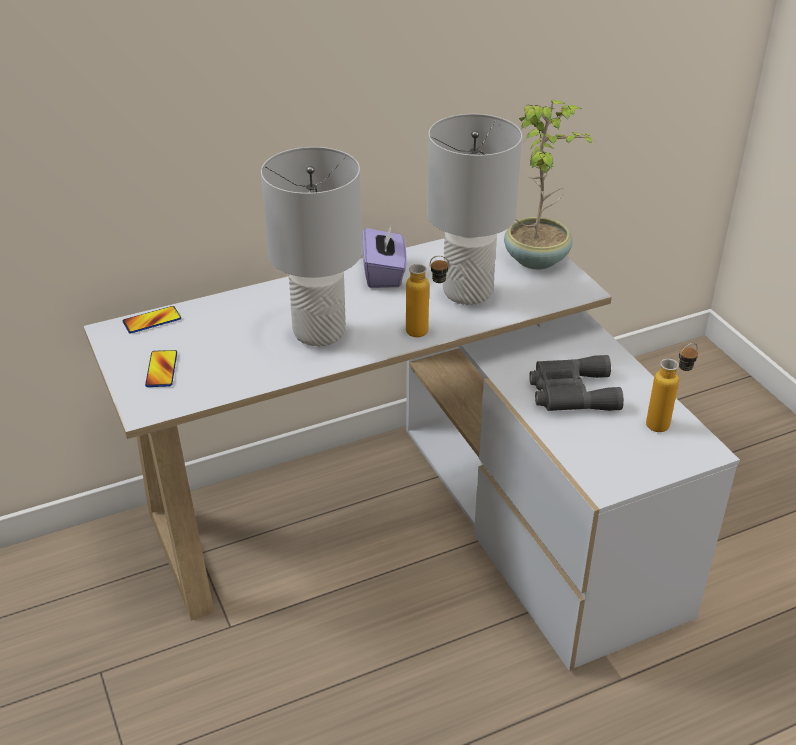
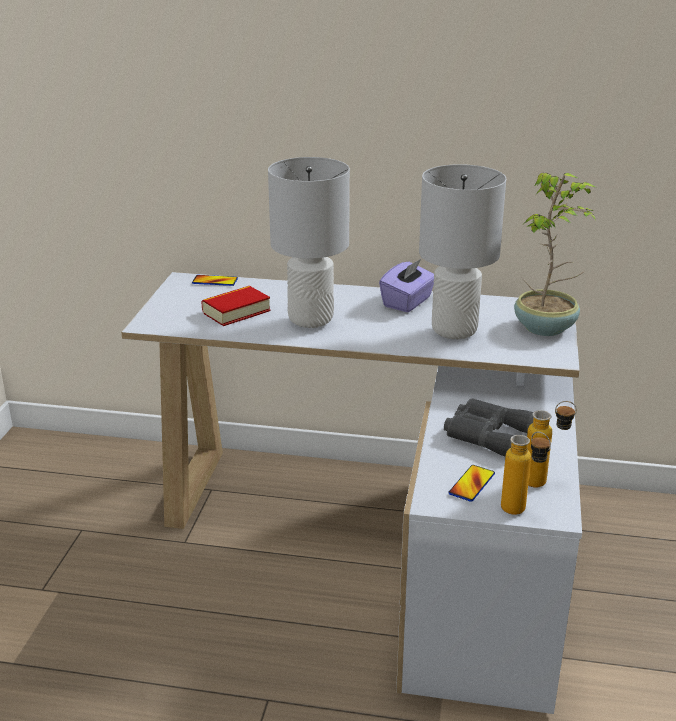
camera: 35 degrees right, 10 degrees down
(161, 369) = (185, 308): phone -> phone (472, 484)
(225, 353) = (236, 311): none -> book
(426, 332) = (391, 344): bottle -> bottle (521, 512)

